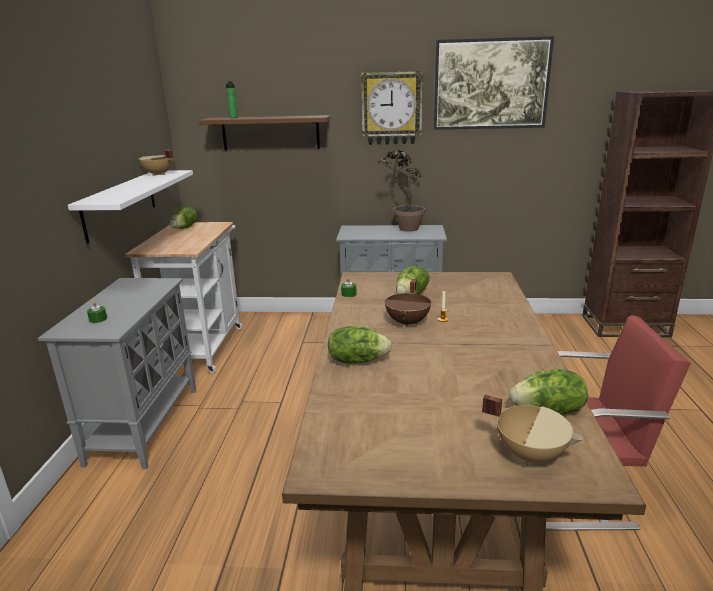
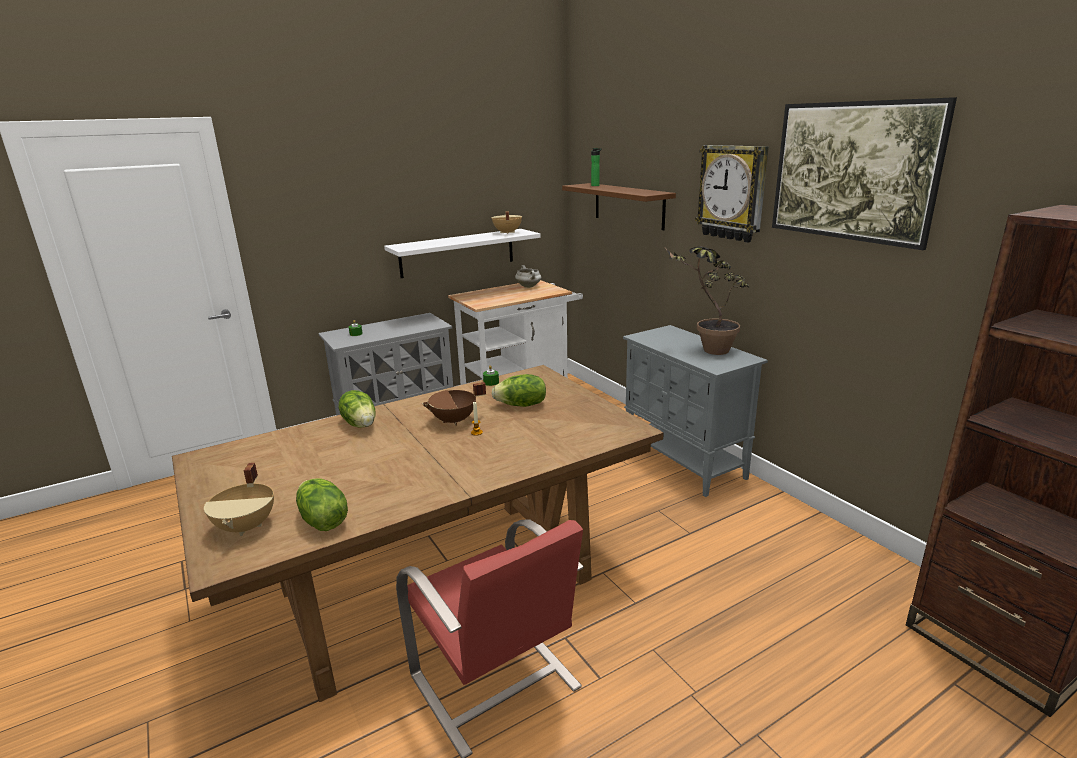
camera: 55 degrees right, 0 degrees up
(184, 228) = (529, 286): lettuce -> white cooking pot

